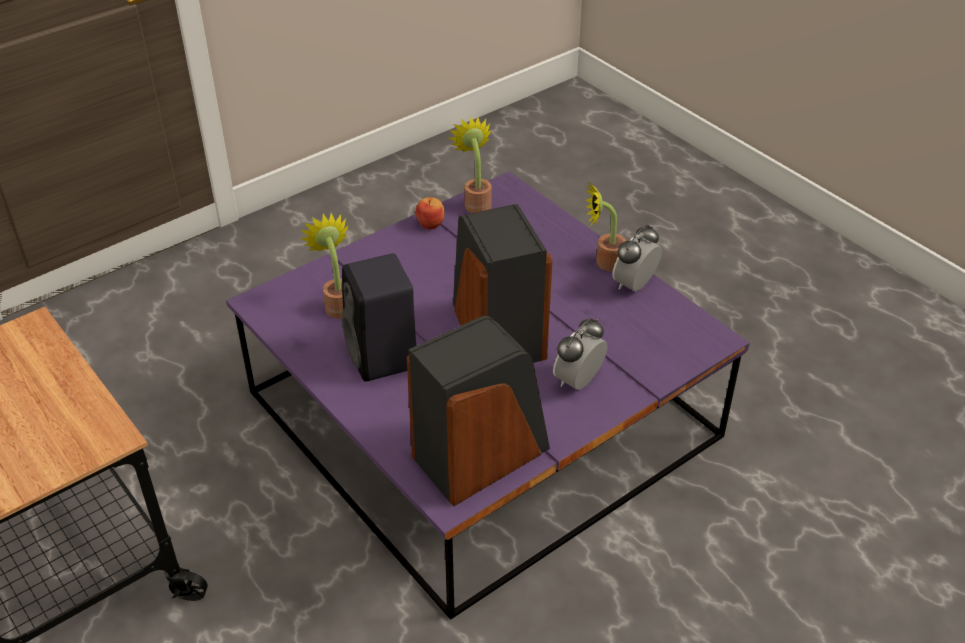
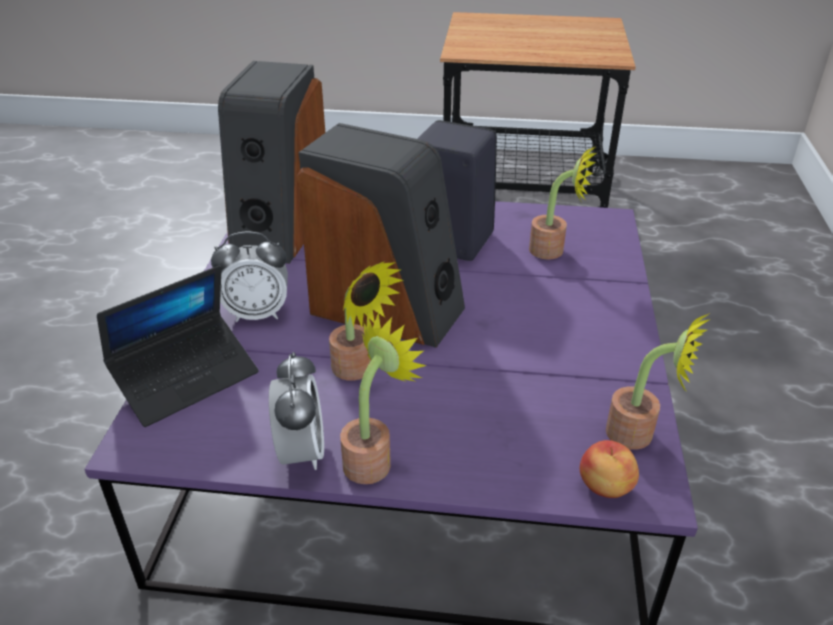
camera: 135 degrees right, 5 degrees down
(431, 223) = (629, 372): apple -> apple (605, 487)
(561, 306) = (358, 371): none -> potted plant
(578, 381) = (257, 313): alarm clock -> alarm clock turned 90 degrees clockwise
(660, 362) = (186, 378): none -> laptop

